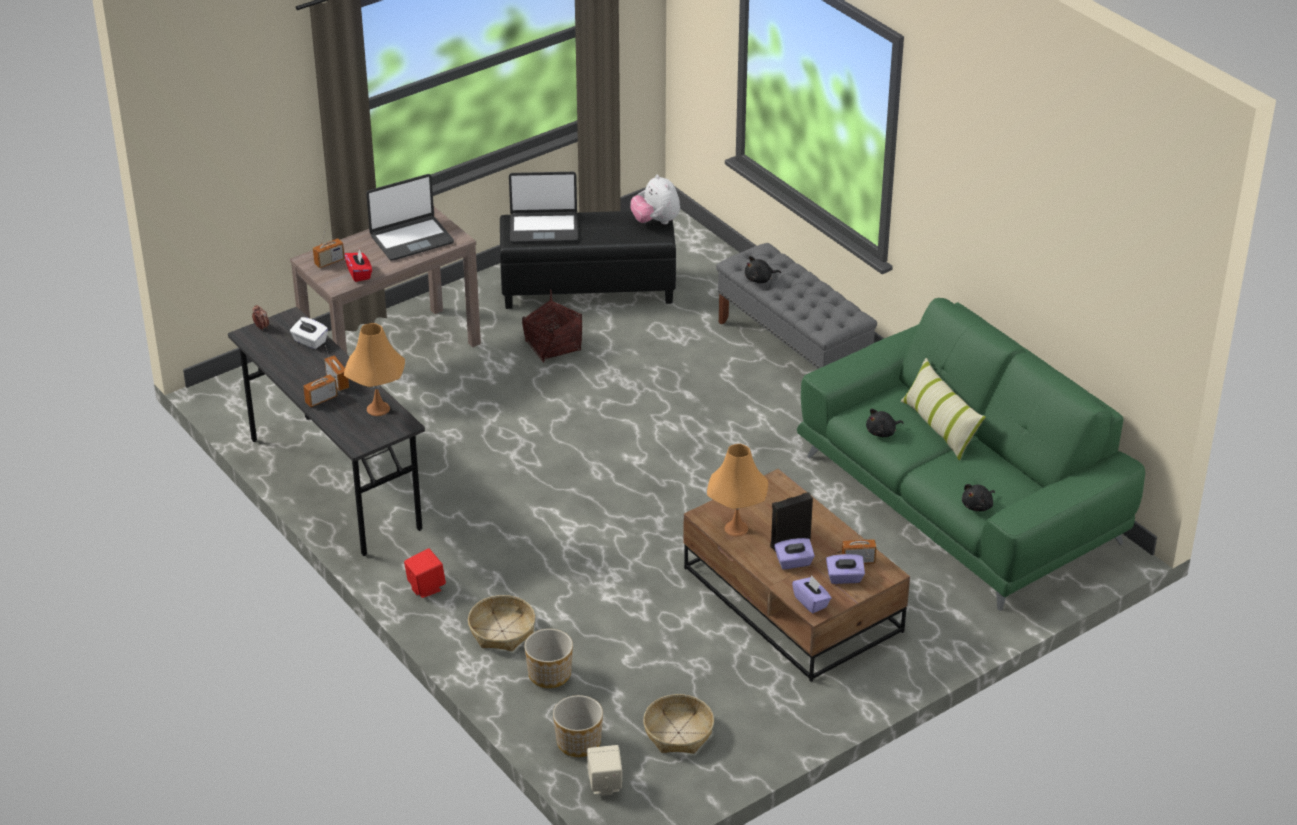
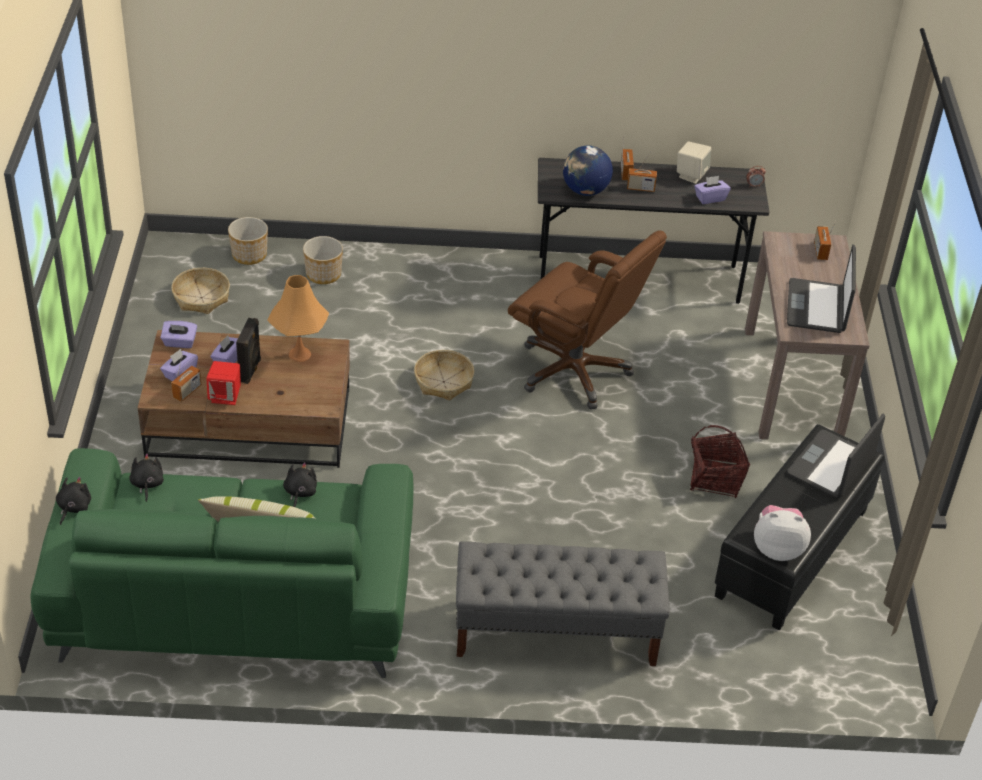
camera: 125 degrees right, 5 degrees up
(309, 341) = (710, 198): white tissue box -> purple tissue box
(359, 274) = (786, 257): red tissue box -> none
(378, 409) = (585, 191): orange table lamp -> globe
(425, 587) = (474, 266): red speaker -> red speaker (225, 396)
(502, 631) = (389, 276): basket -> basket (443, 382)
(508, 462) = (575, 371): none -> brown office chair
(605, 785) = (202, 247): beige speaker -> beige speaker (691, 175)
(760, 279) = (603, 558): black plush toy -> black plush toy (73, 508)

